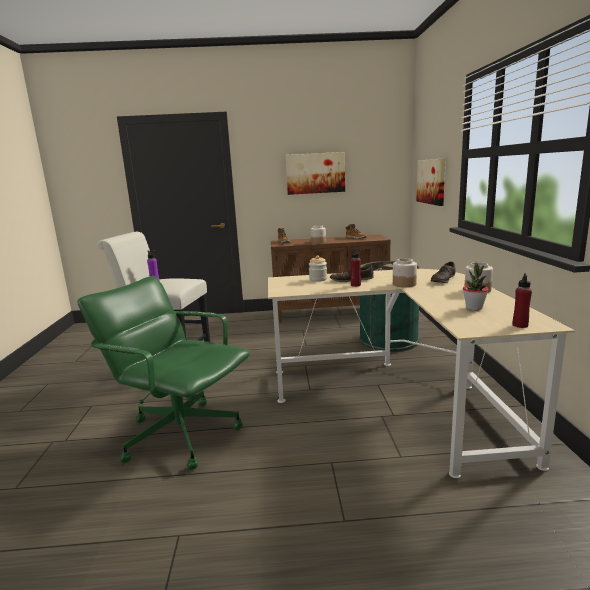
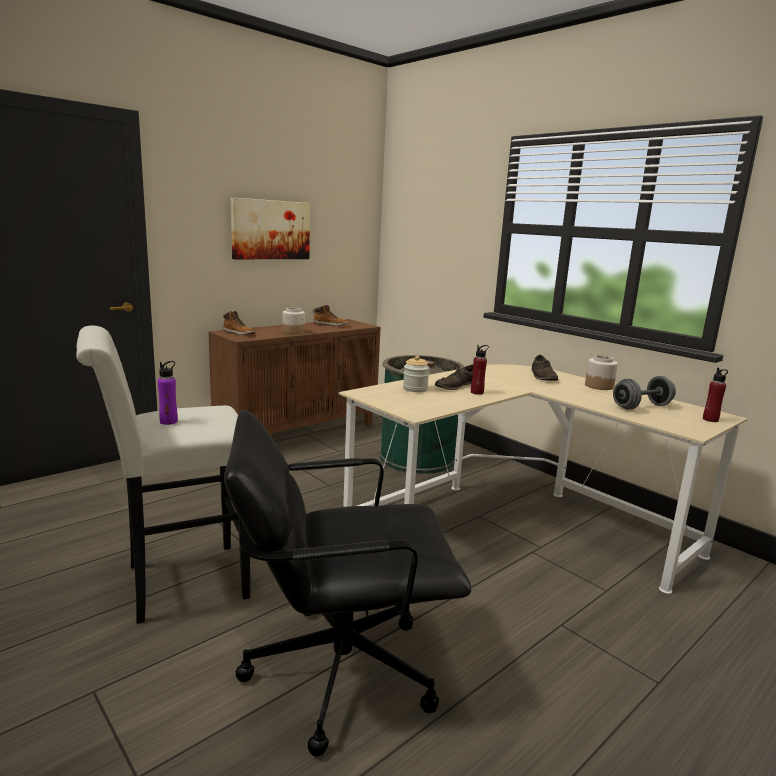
camera: 40 degrees left, 0 degrees up
(181, 434) = (338, 669): green office chair -> black office chair
(404, 284) = (522, 386): jar -> none
(431, 181) = (430, 254): picture -> none
(474, 308) = (641, 407): potted plant -> grey dumbbell

